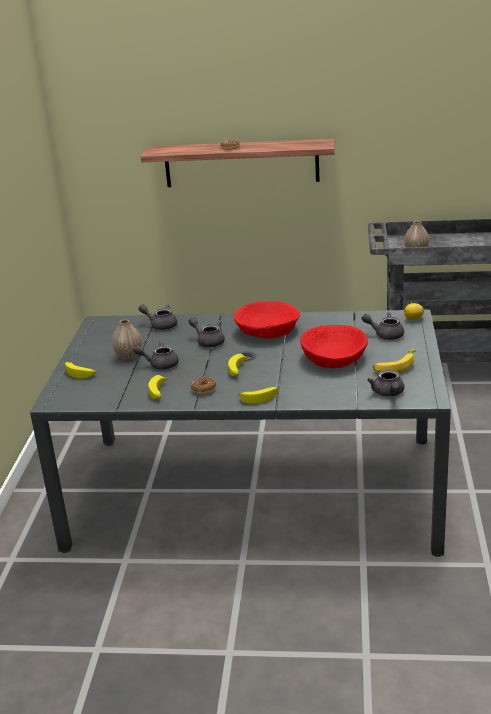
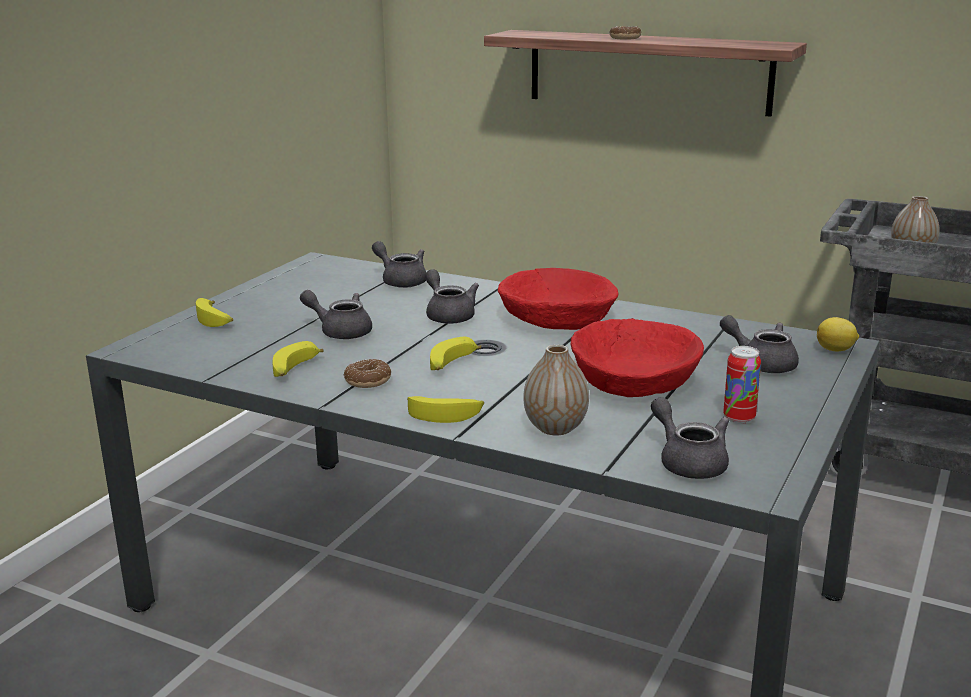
camera: 20 degrees right, 5 degrees down
(129, 356) = (308, 312): vase -> vase (555, 428)
(388, 393) = (688, 462): grey teapot -> grey teapot turned 135 degrees clockwise
(395, 366) = (739, 418): banana -> can

